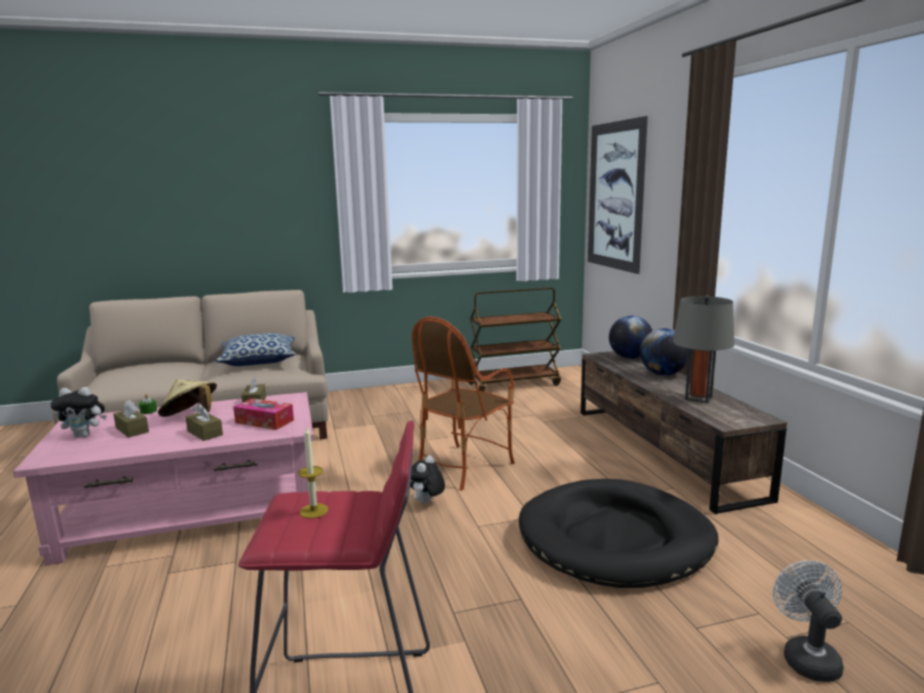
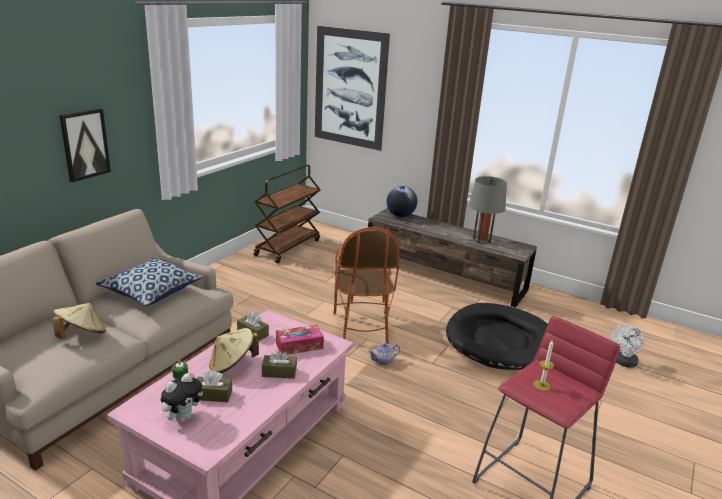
camera: 45 degrees left, 10 degrees up
(163, 374) = (82, 335): none -> beige hat
(265, 223) = (85, 144): none -> picture
(427, 503) = (383, 361): plush toy -> teapot
(663, 374) = (438, 226): globe -> none
(806, 657) = (623, 362): white fan -> white fan turned 90 degrees counterclockwise

